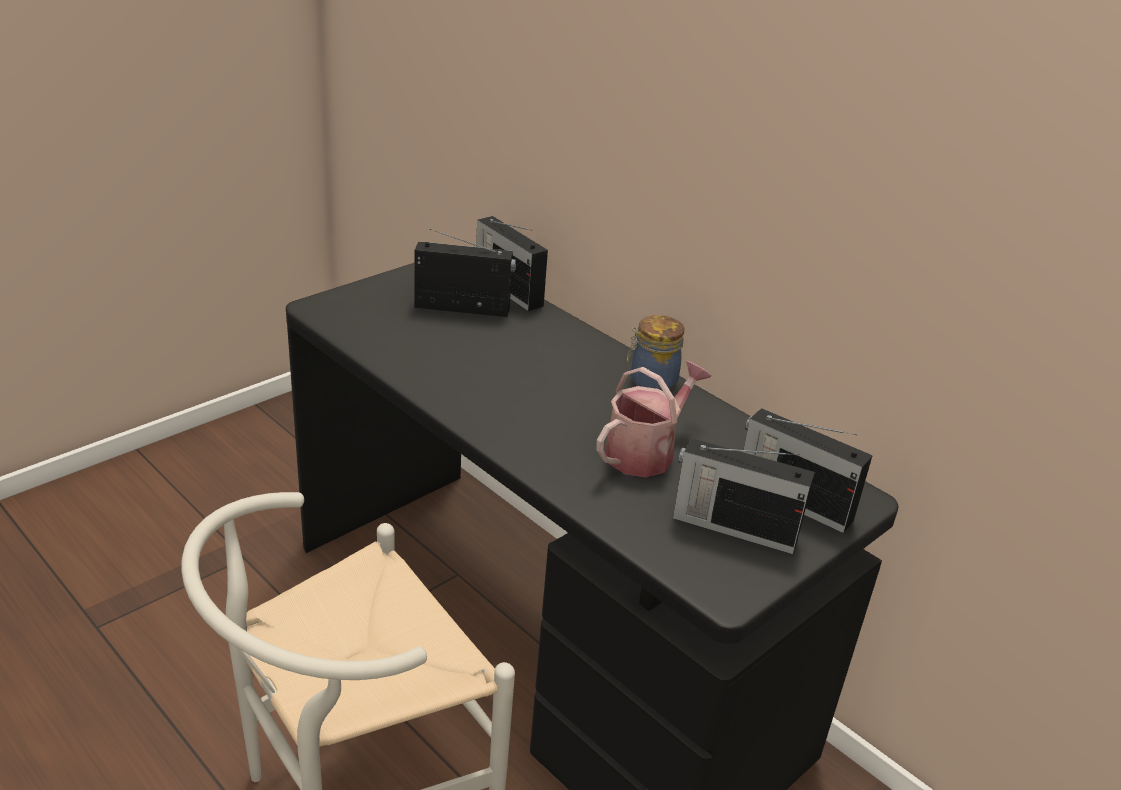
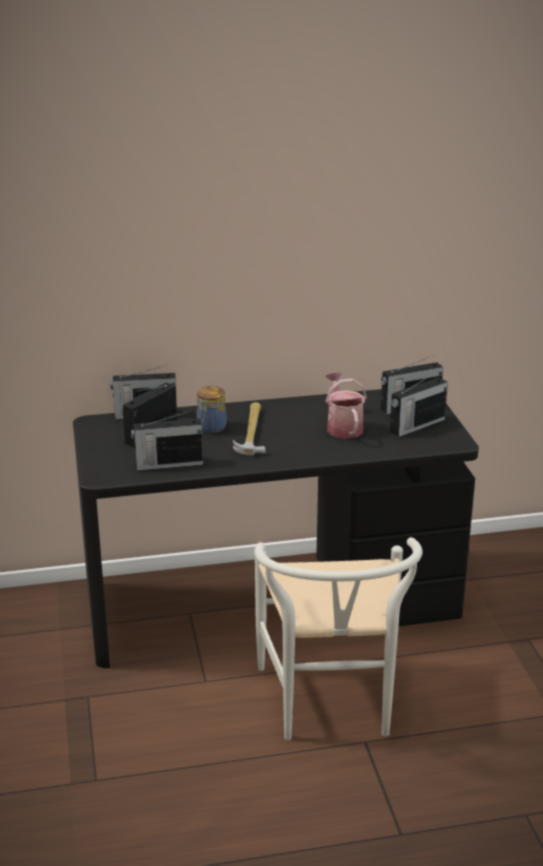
camera: 55 degrees left, 5 degrees down
(391, 341) = (168, 464): none -> radio
(543, 378) = (252, 432): none -> hammer
(651, 381) = (284, 405): jar -> jar (211, 428)

